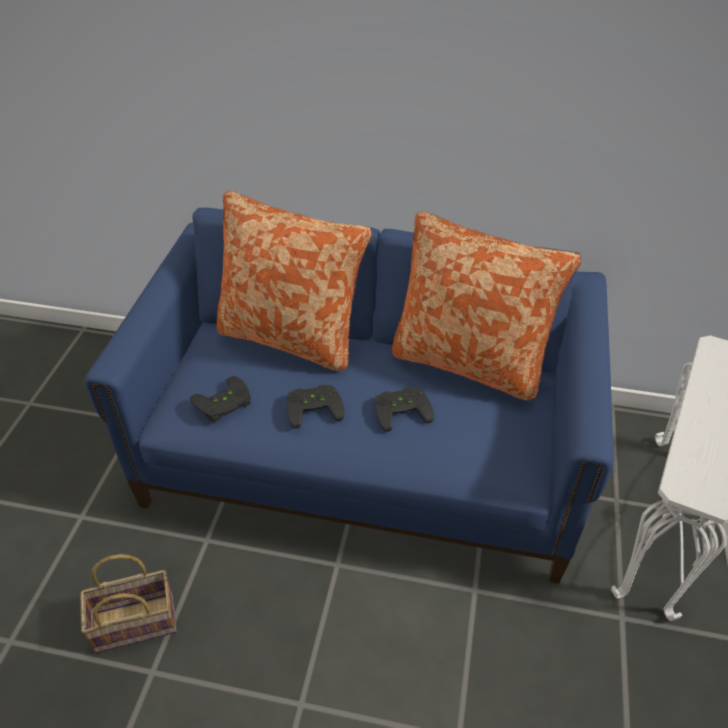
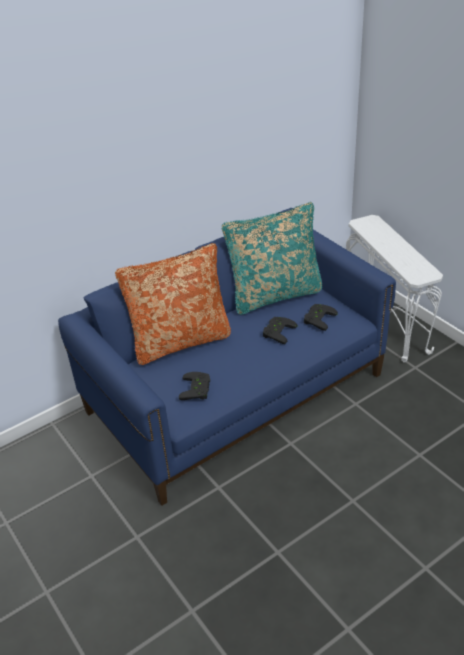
camera: 45 degrees left, 5 degrees down
(137, 621) = (239, 544): basket -> none
(314, 406) = (240, 358): black game controller -> black game controller (317, 318)
(468, 367) = (276, 297): orange pillow -> turquoise pillow

